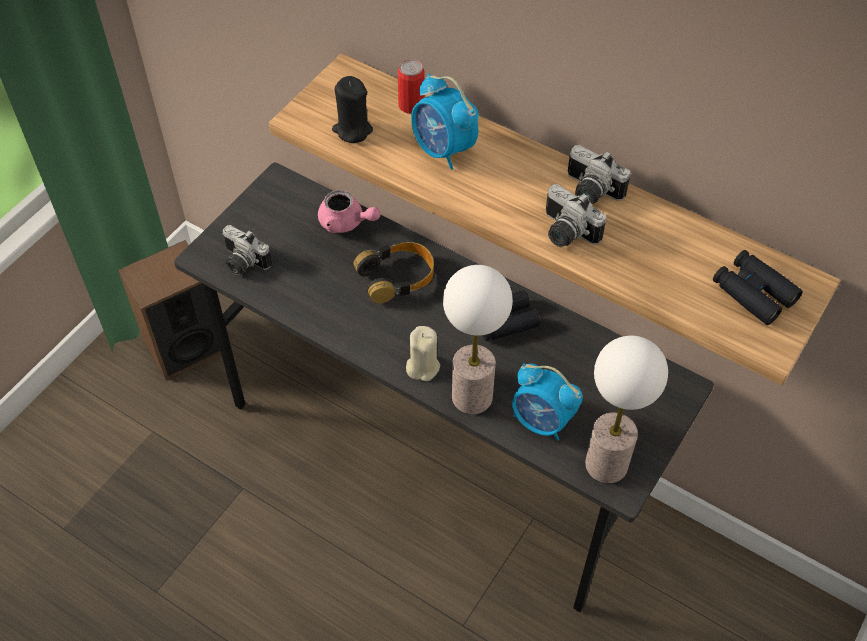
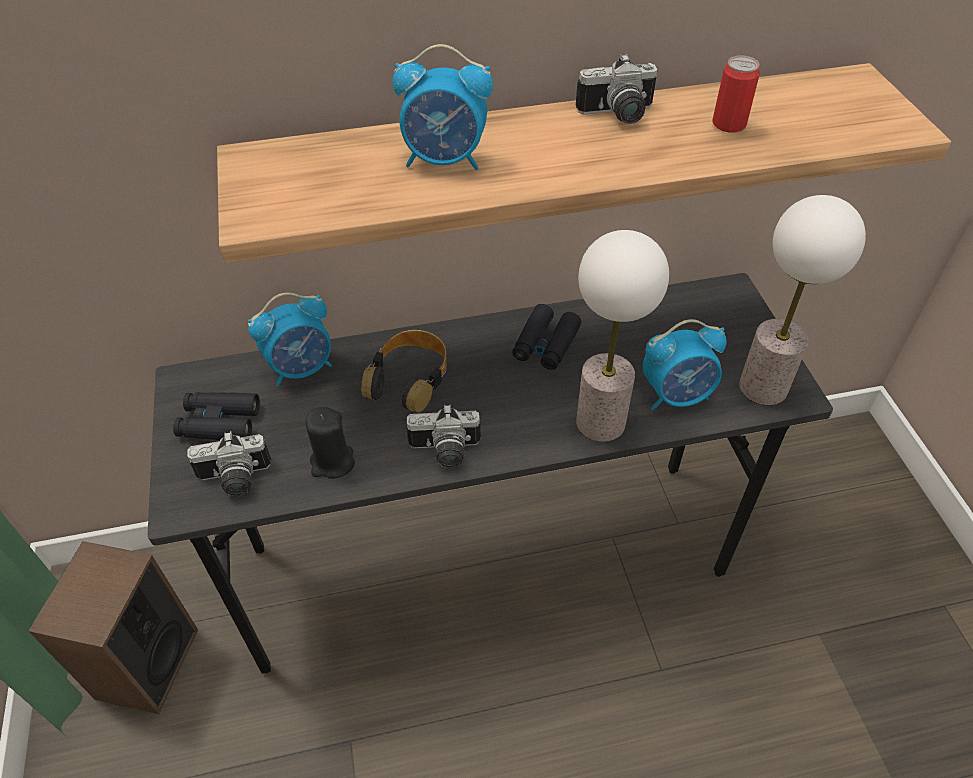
camera: 45 degrees left, 5 degrees down
(346, 222) = (301, 368): pink teapot -> alarm clock
(352, 130) = (328, 197): black candle -> black candle (332, 462)
(411, 105) = (359, 145): can -> can (729, 124)
(422, 366) = (528, 432): beige candle -> none
(565, 233) = (649, 154): camera -> camera (445, 452)
(753, 292) = (840, 105): black binoculars -> black binoculars (219, 422)

